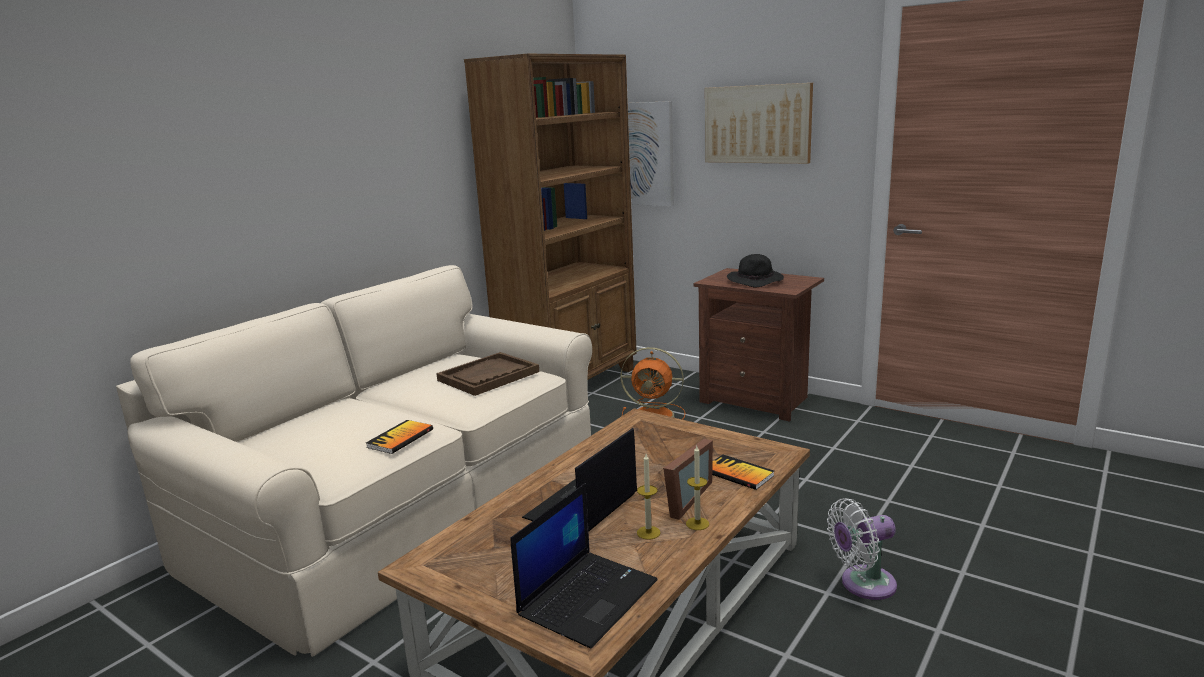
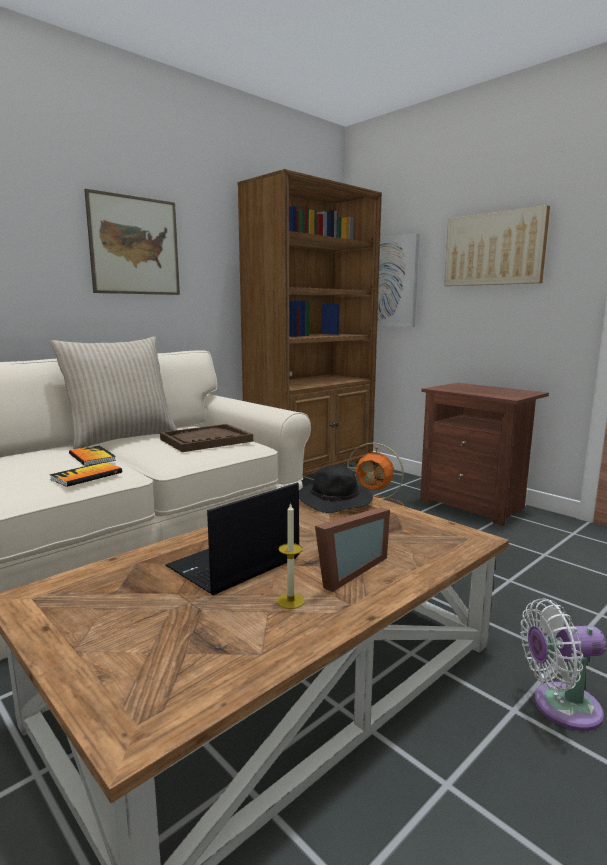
camera: 10 degrees right, 5 degrees down
(364, 155) = (135, 246): none -> picture
(391, 383) = (121, 438): none -> beige pillow
(588, 597) = (177, 666): laptop -> none
(697, 523) = (351, 599): candle -> none
(738, 474) = (419, 553): book -> book (92, 457)
(756, 281) = (481, 390): black hat -> black hat (336, 501)

